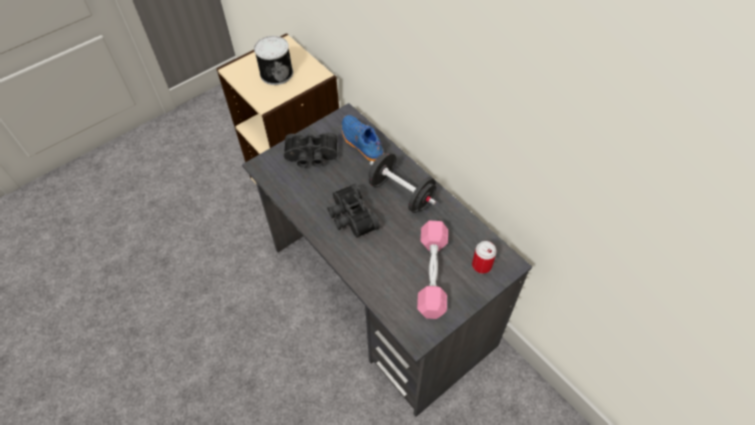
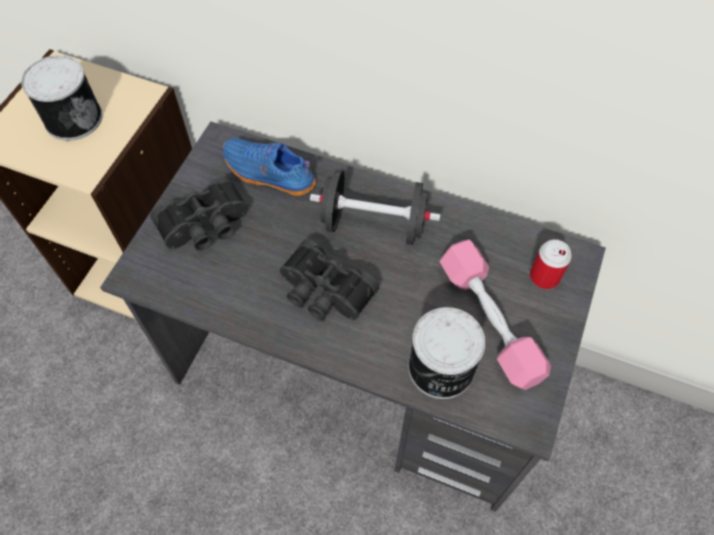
camera: 30 degrees left, 5 degrees up
(387, 285) = (441, 369): none -> can

